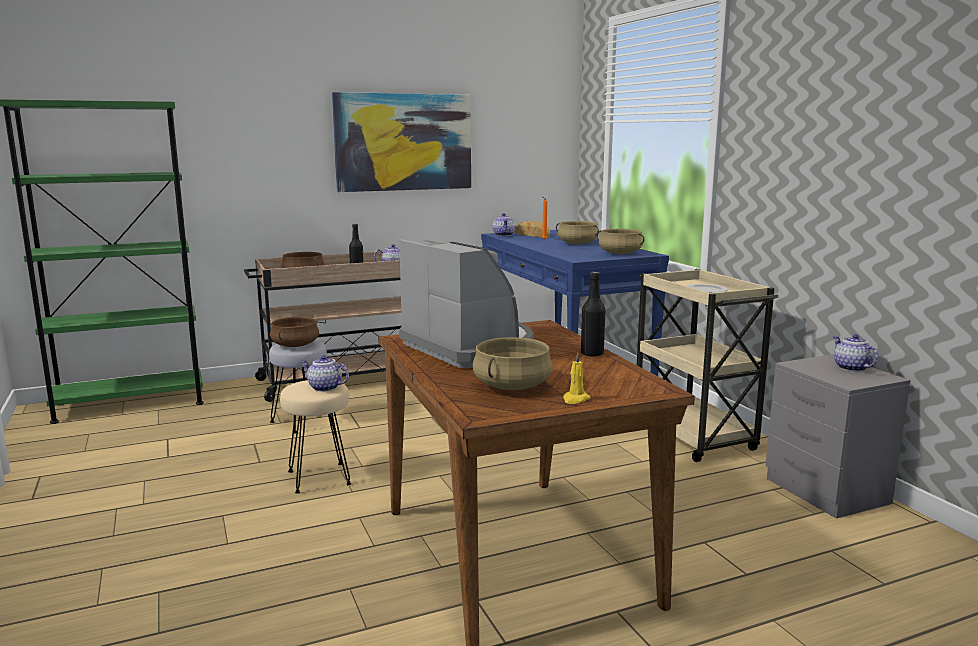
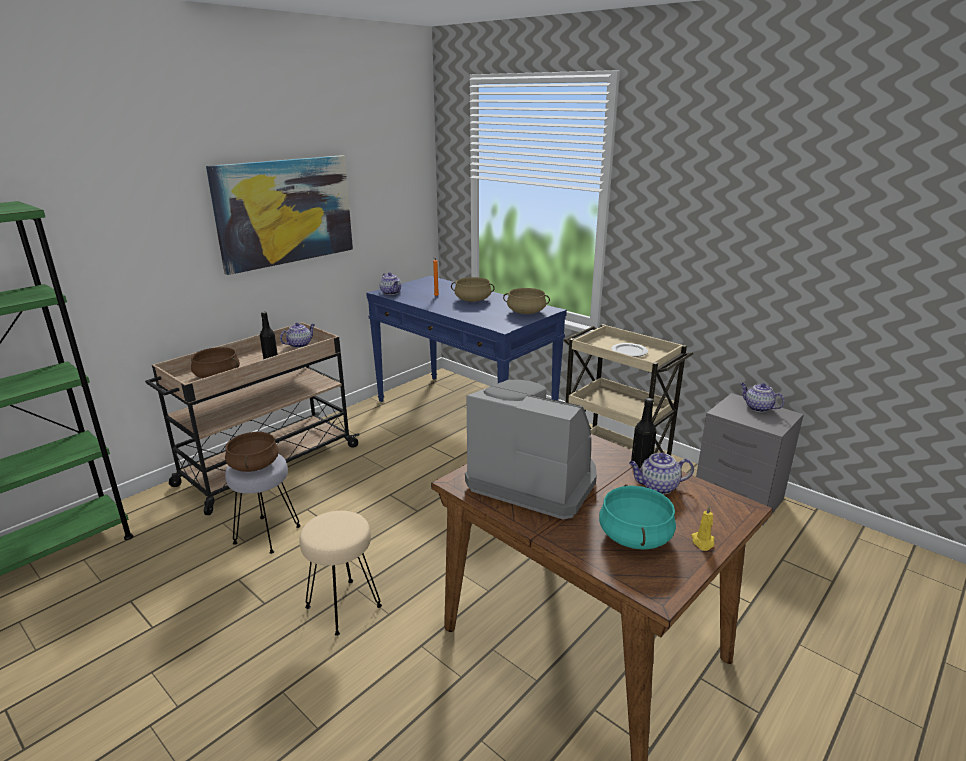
camera: 25 degrees left, 10 degrees up
(324, 387) = (346, 526): teapot -> teapot (657, 487)
(511, 386) = (634, 536): beige cooking pot -> turquoise cooking pot
(531, 234) = (415, 289): bread -> none

